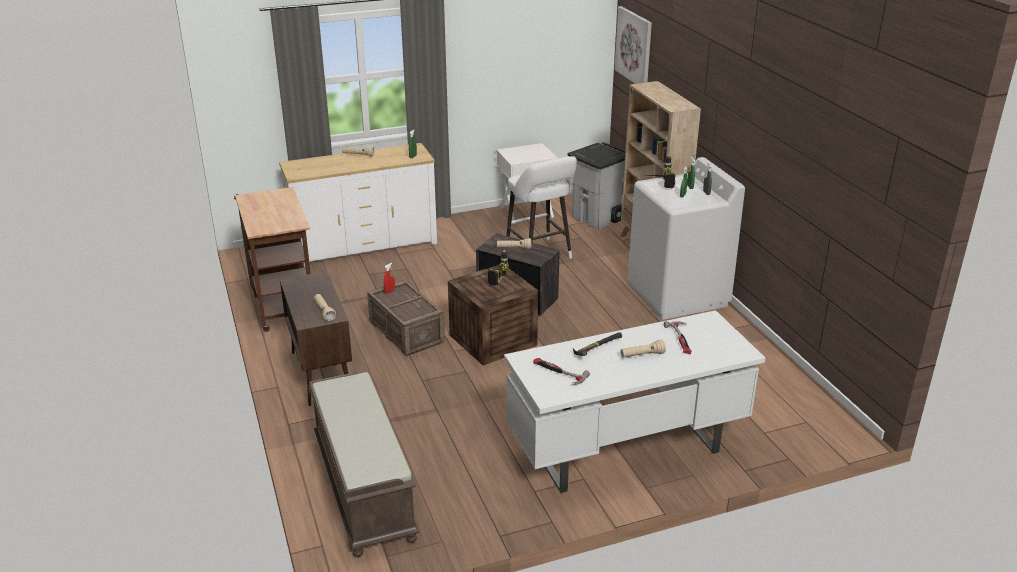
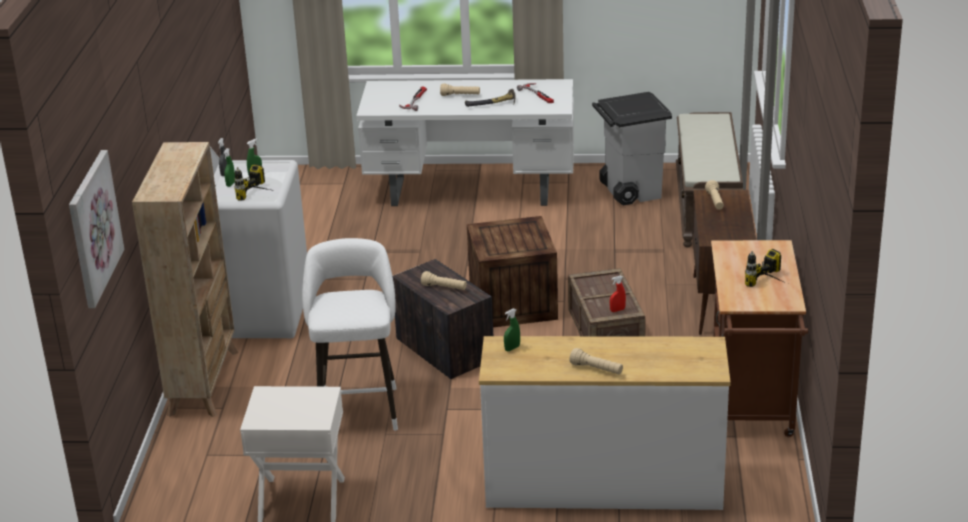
camera: 155 degrees left, 0 degrees up
(489, 277) = (507, 247): power drill -> power drill (772, 285)
(598, 219) = (209, 456): grey trash can -> grey trash can (630, 191)

